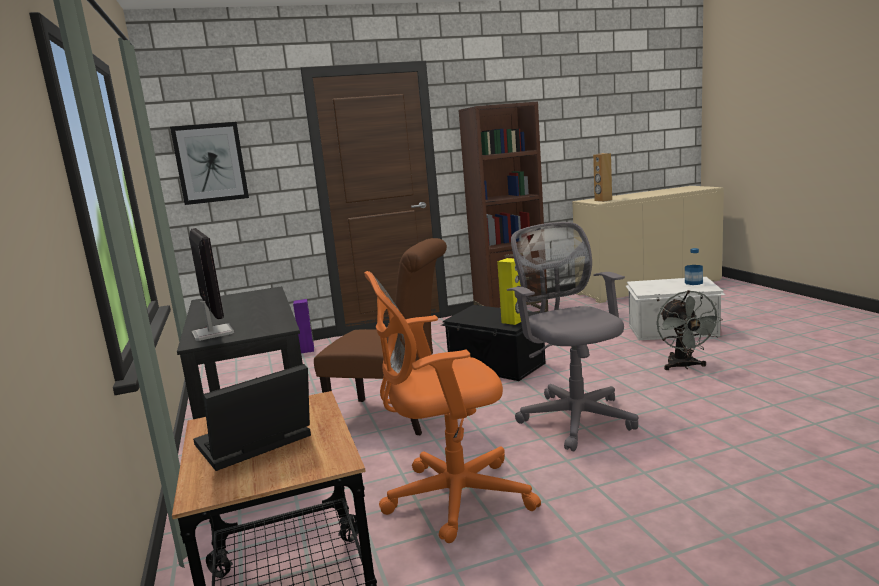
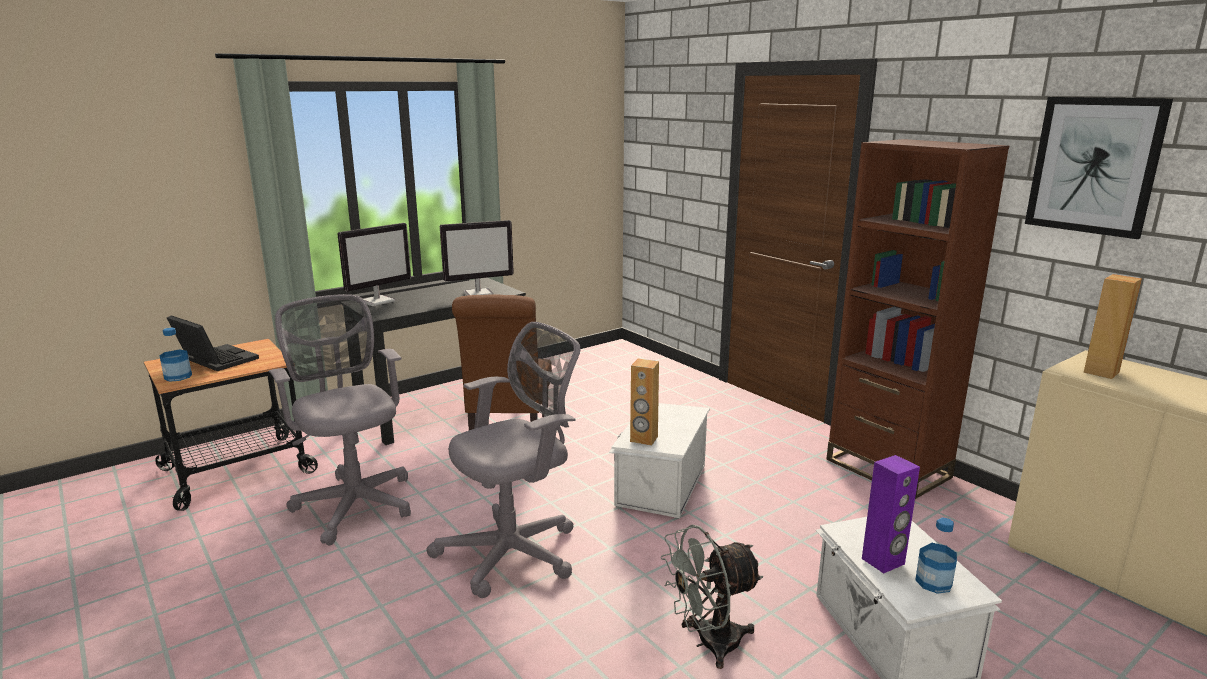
camera: 70 degrees right, 5 degrees up
(210, 163) = (655, 158): picture -> picture (1094, 165)
(257, 298) = (479, 294): none -> monitor
(306, 462) = (178, 376): none -> bottle
(307, 350) = (669, 375): purple speaker -> purple speaker (883, 561)
(451, 498) = (354, 502): orange office chair -> grey office chair
(496, 365) = (659, 485): black storage box -> white storage box
(513, 321) = (643, 439): yellow speaker -> brown speaker

